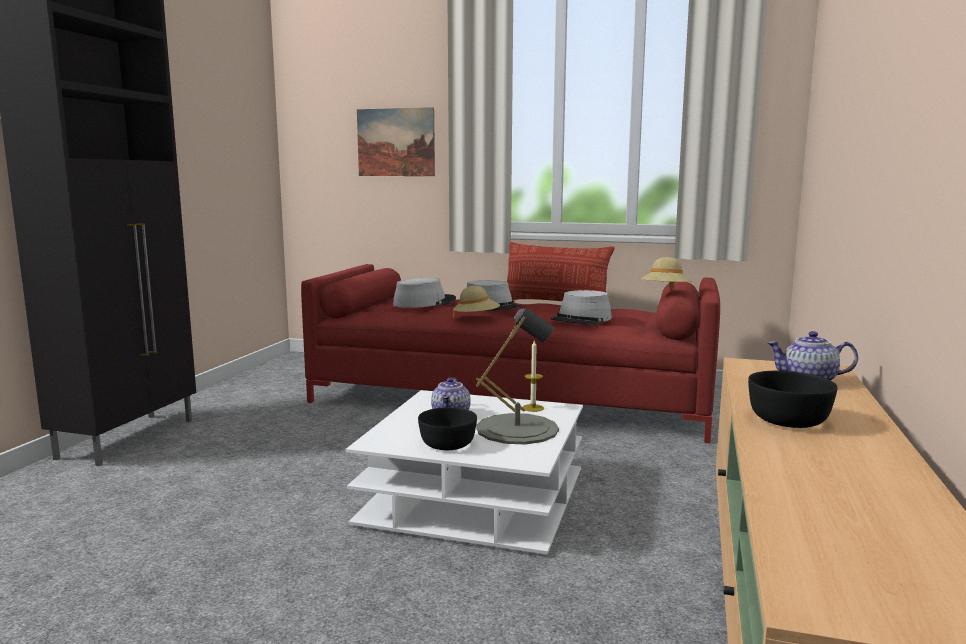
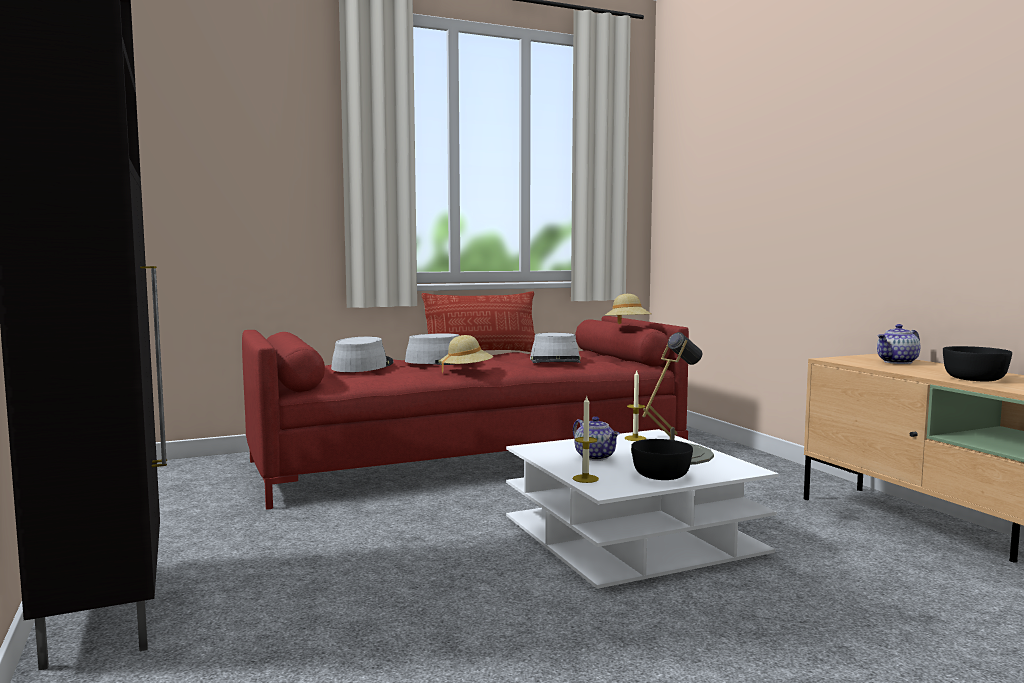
camera: 40 degrees left, 5 degrees down
(388, 430) = (585, 478): none -> candle
(396, 142) = (263, 180): picture -> none

